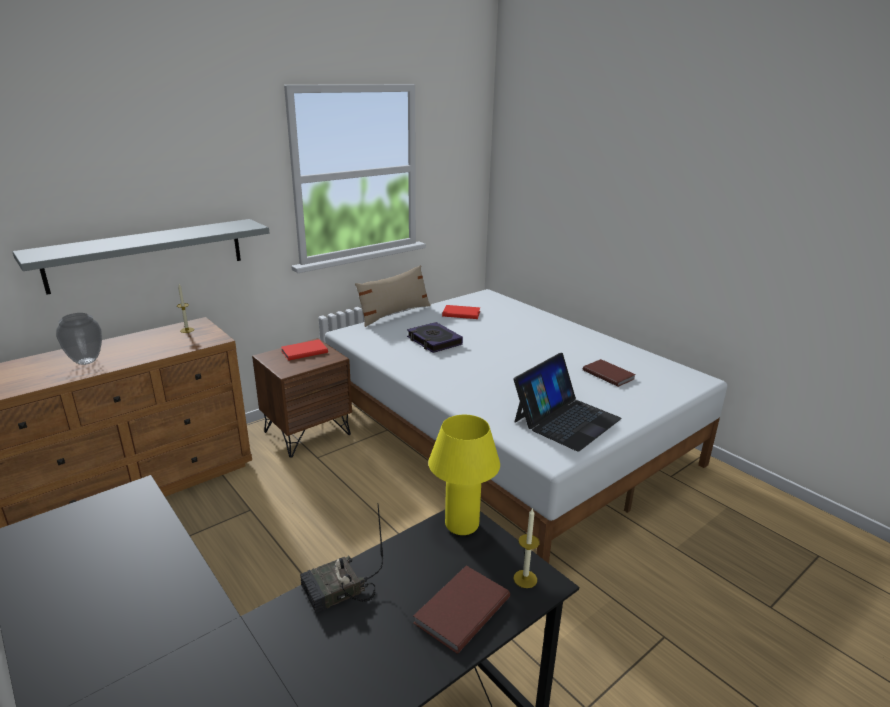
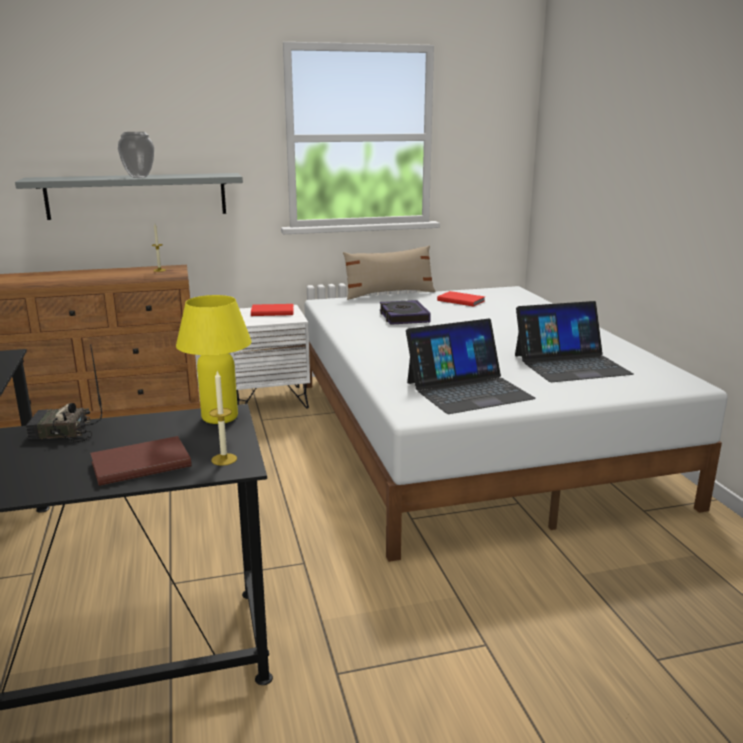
camera: 25 degrees right, 5 degrees down
(86, 361) = (60, 279): vase -> vase (139, 177)
(307, 433) = (269, 400): brown nightstand -> white nightstand
(608, 374) = (571, 364): brown book -> laptop

